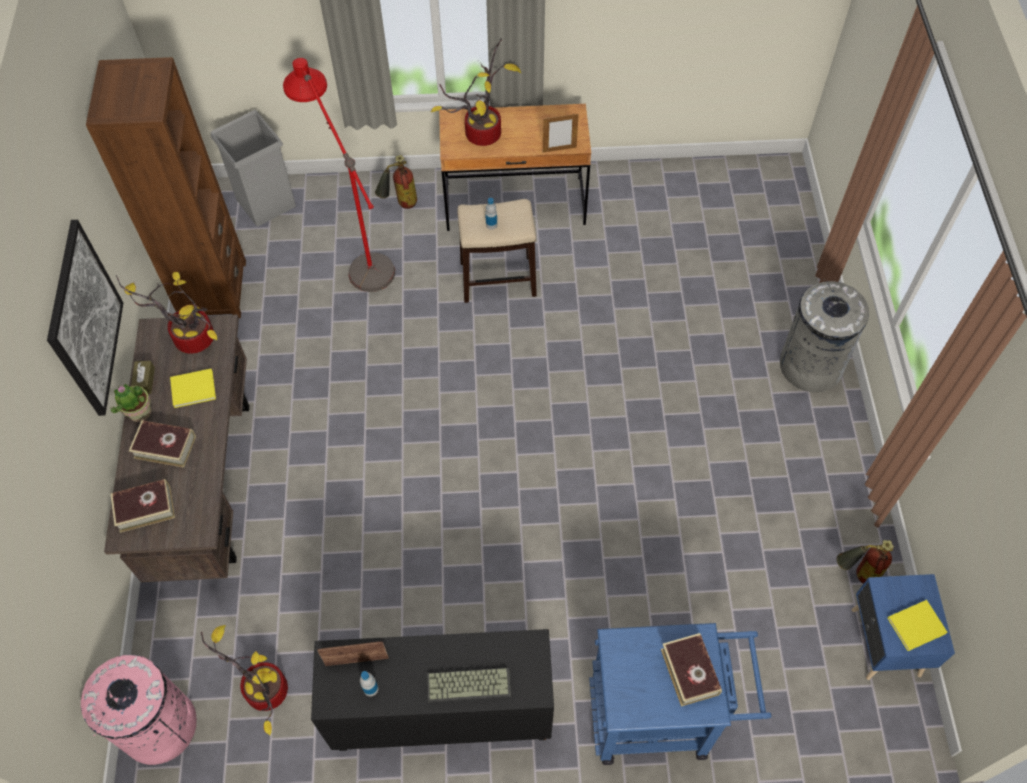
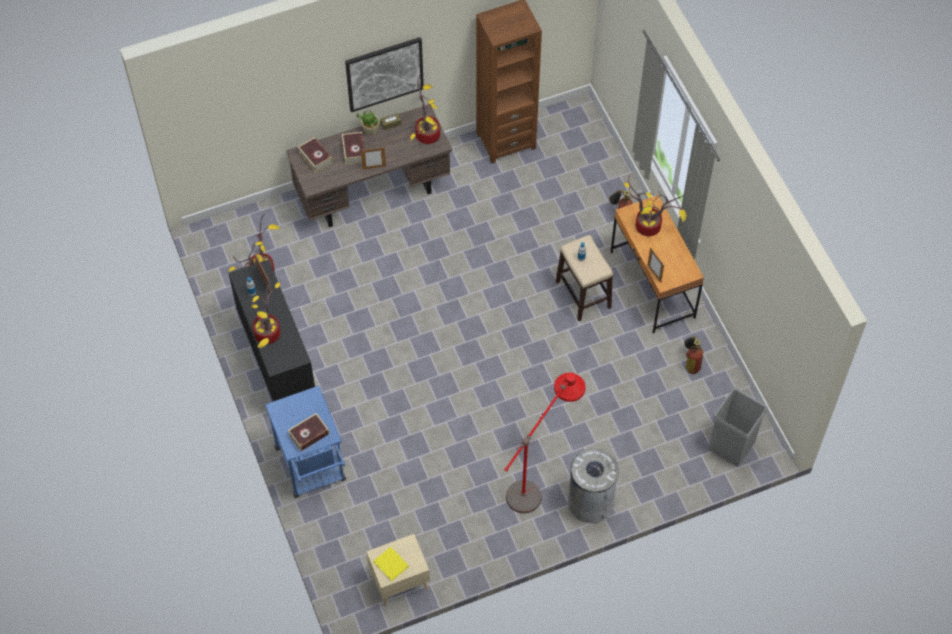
camera: 70 degrees right, 0 degrees up
(160, 727) = (226, 230): pink trash can -> none
(195, 389) = (395, 149): yellow book -> none
(213, 428) = (374, 167): none -> picture frame
(265, 202) = (587, 140): grey trash can -> grey trash can (731, 445)
(357, 250) = (571, 206): red floor lamp -> red floor lamp (539, 479)
(469, 683) = (269, 335): keyboard -> potted plant
(856, 574) = (440, 558): fire extinguisher -> fire extinguisher (691, 363)
(884, 643) = (399, 582): blue nightstand -> beige nightstand

